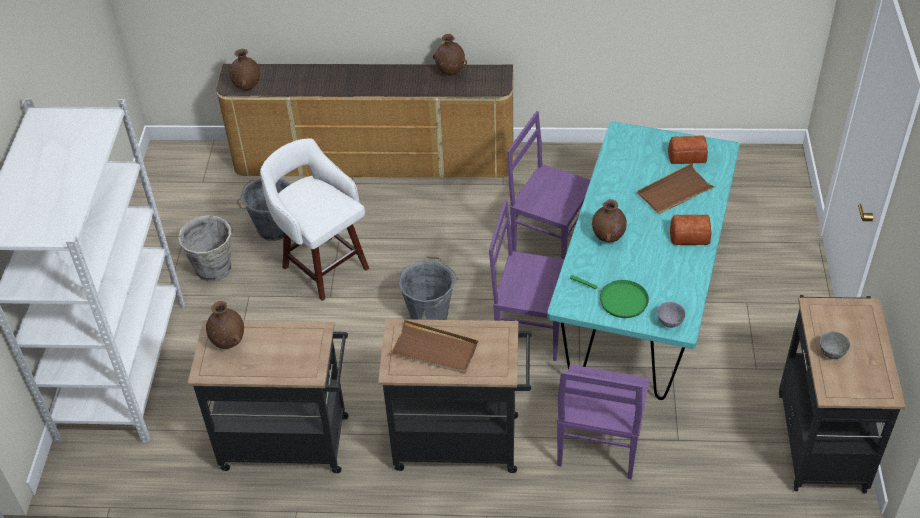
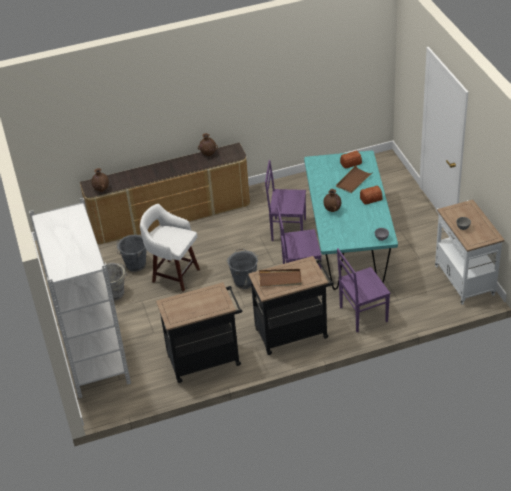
camera: 20 degrees left, 5 degrees down
(228, 342) = (175, 306): brown vase -> none
(599, 448) = (362, 315): purple chair -> purple chair turned 75 degrees clockwise
(619, 300) = (352, 235): green frying pan -> none
(820, 438) = (463, 279): black cart -> white cart

